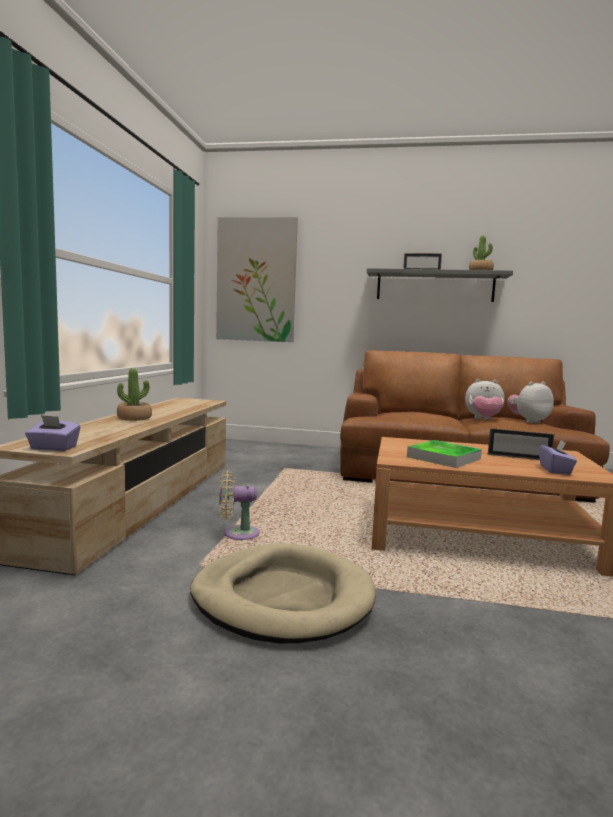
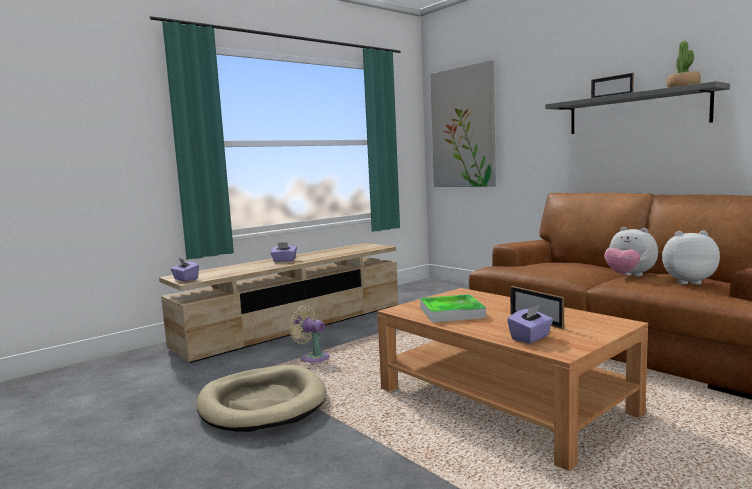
camera: 40 degrees right, 0 degrees up
(134, 418) = (284, 260): potted plant -> purple tissue box

